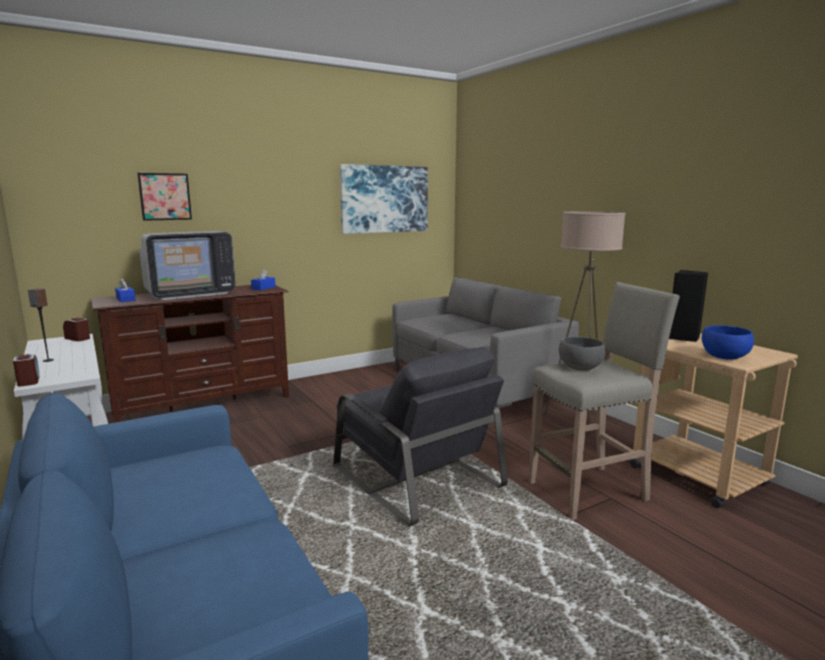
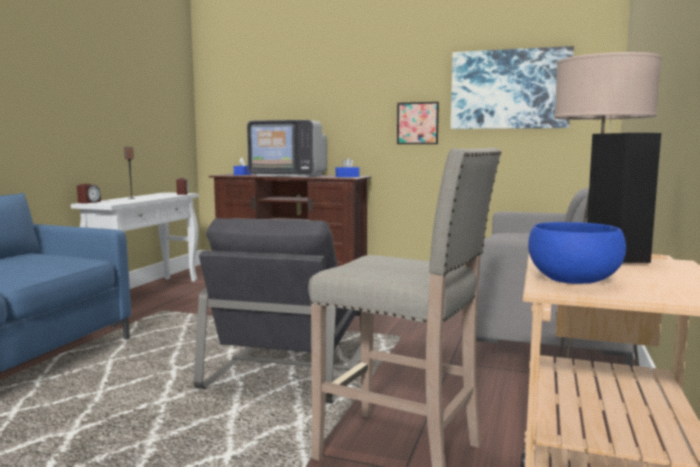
camera: 50 degrees right, 5 degrees down
(165, 196) = (289, 93): picture -> picture (417, 123)
(580, 367) = (395, 262): grey bowl -> none

